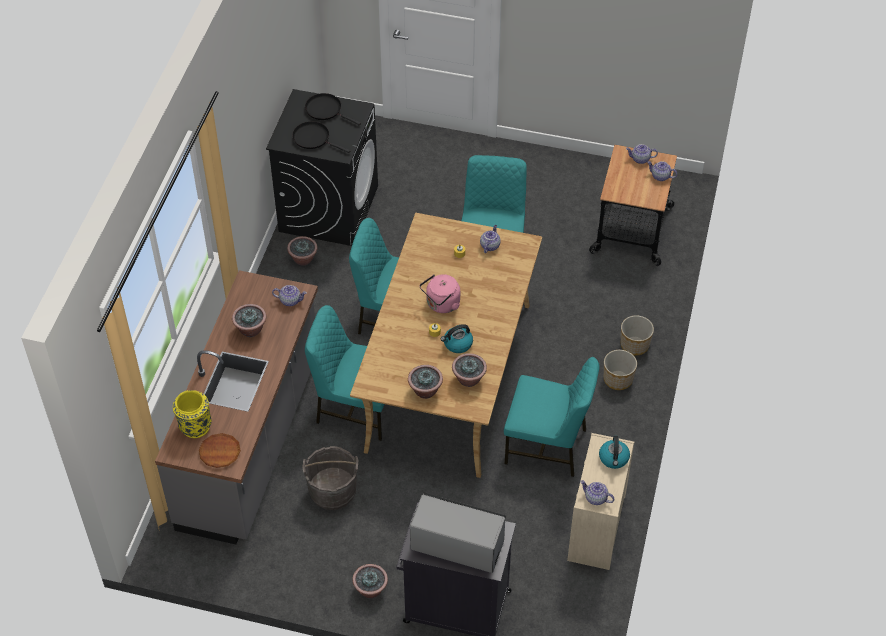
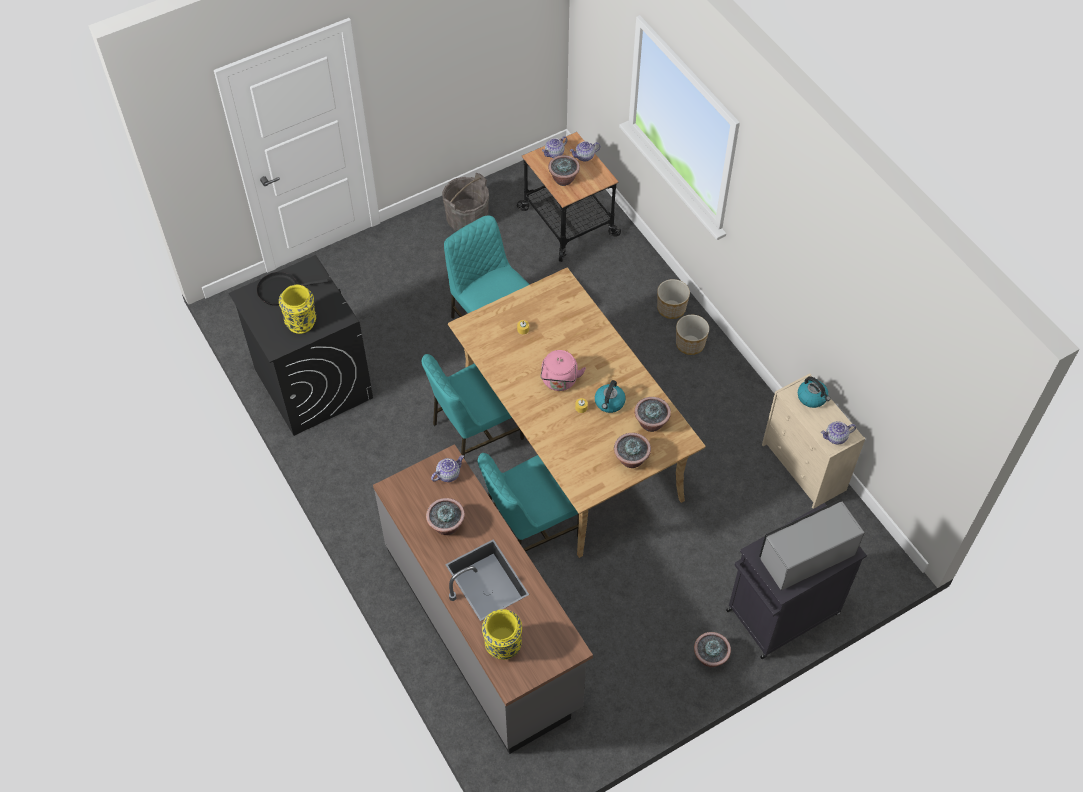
camera: 45 degrees left, 5 degrees up
(220, 452) = (549, 648): brown plate -> none
(303, 259) = (343, 442): potted plant -> potted plant (563, 179)
(313, 138) = (301, 322): black frying pan -> yellow vase
(332, 492) = (593, 609): grey bucket -> grey bucket (467, 219)
(490, 245) = (538, 305): teapot -> none
(547, 446) = (701, 435): turquoise chair -> none

